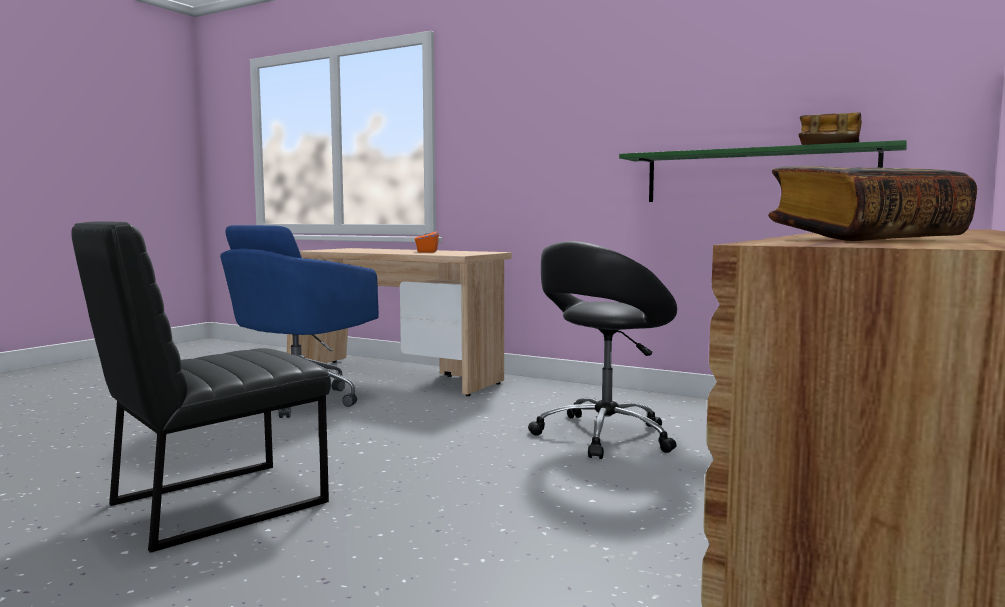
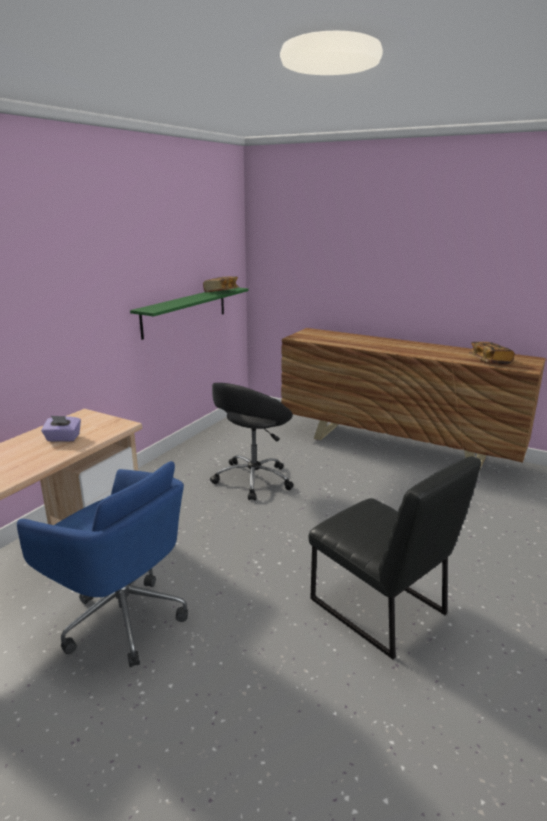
camera: 90 degrees left, 15 degrees up
(426, 252) = (63, 438): orange tissue box -> purple tissue box
(601, 437) = (252, 481): black office chair -> black office chair turned 75 degrees clockwise

